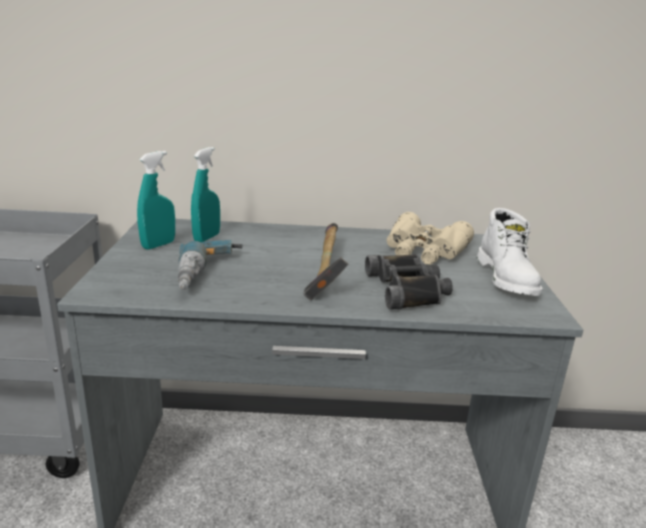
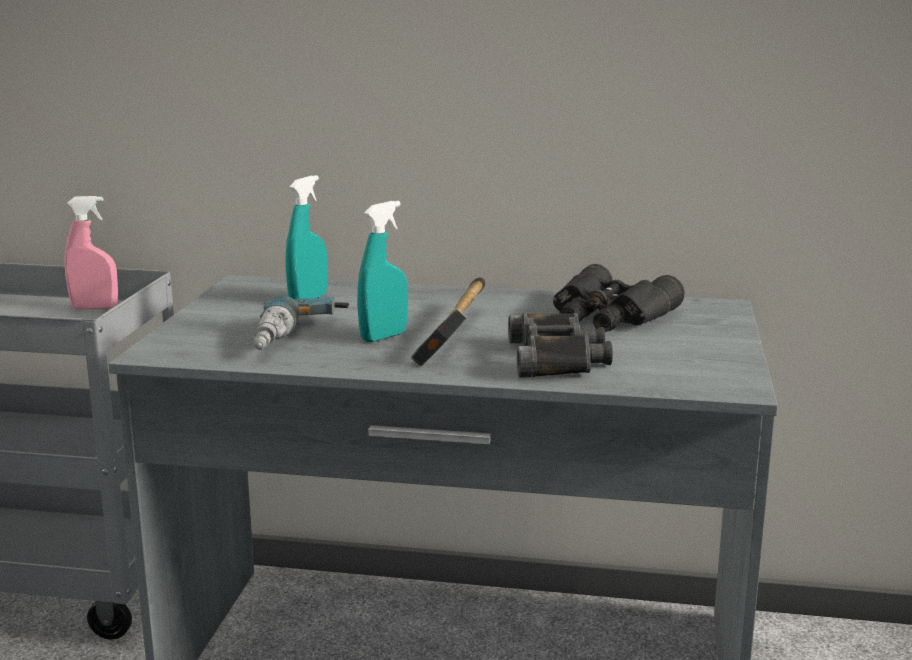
camera: 10 degrees right, 5 degrees down
(40, 241) = (94, 308): none -> pink spray bottle
(158, 245) = (242, 306): turquoise spray bottle -> turquoise spray bottle (384, 337)
(424, 250) = (609, 316): beige binoculars -> black binoculars
(507, 278) = (710, 349): white boot -> none

